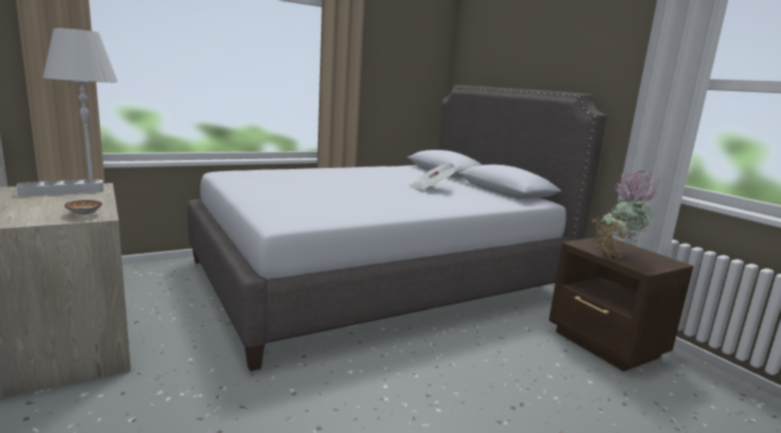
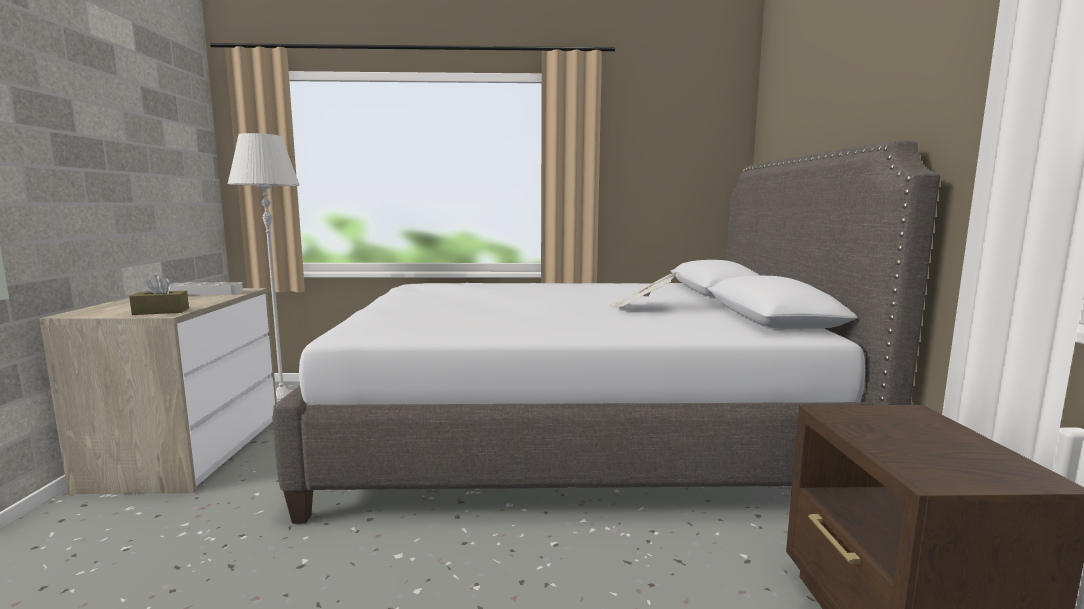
camera: 30 degrees right, 5 degrees down
(85, 214) = (161, 311): bowl -> brown tissue box
(616, 254) = (893, 440): potted plant -> none

